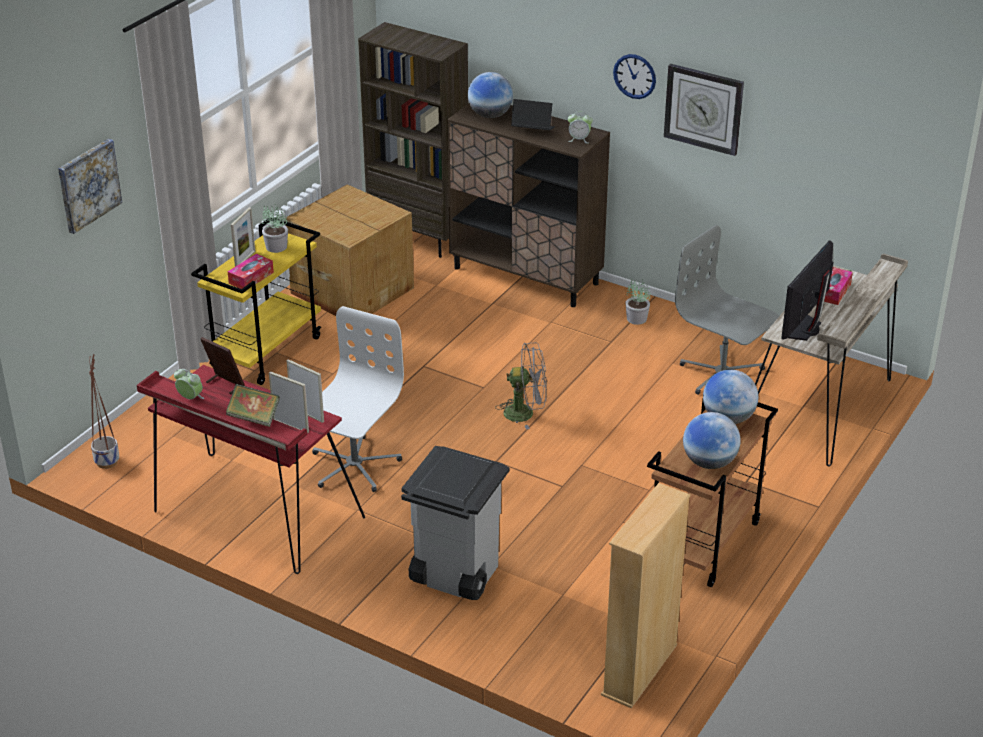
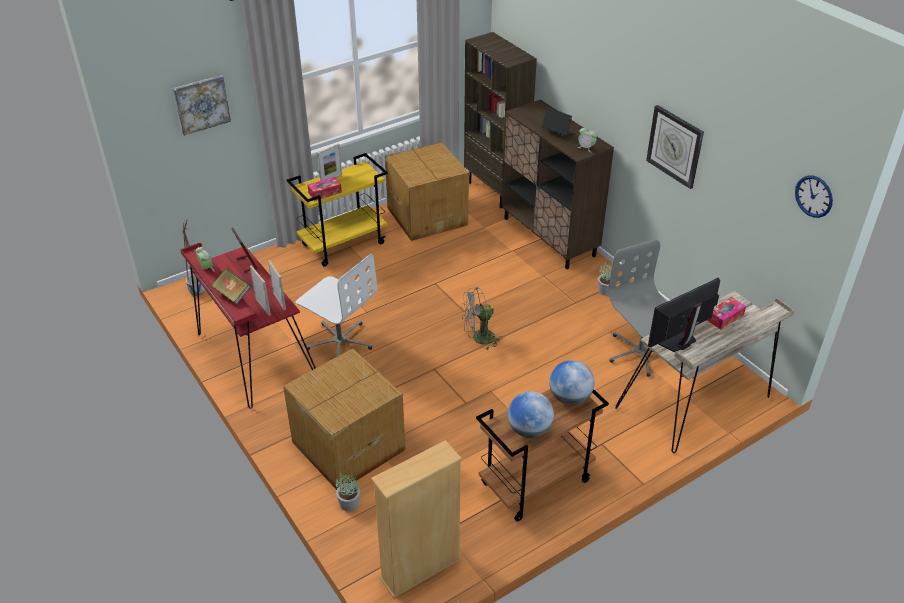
camera: 25 degrees right, 5 degrees up
(276, 247) = (357, 175): potted plant -> potted plant (348, 503)
(353, 466) = (340, 342): white office chair -> white office chair turned 75 degrees clockwise
(454, 576) = (346, 446): grey trash can -> cardboard box
(490, 115) = (537, 115): globe -> none
(525, 413) = (479, 339): grey fan -> grey fan turned 135 degrees clockwise
(634, 76) = (634, 109): wall clock -> wall clock (814, 196)

